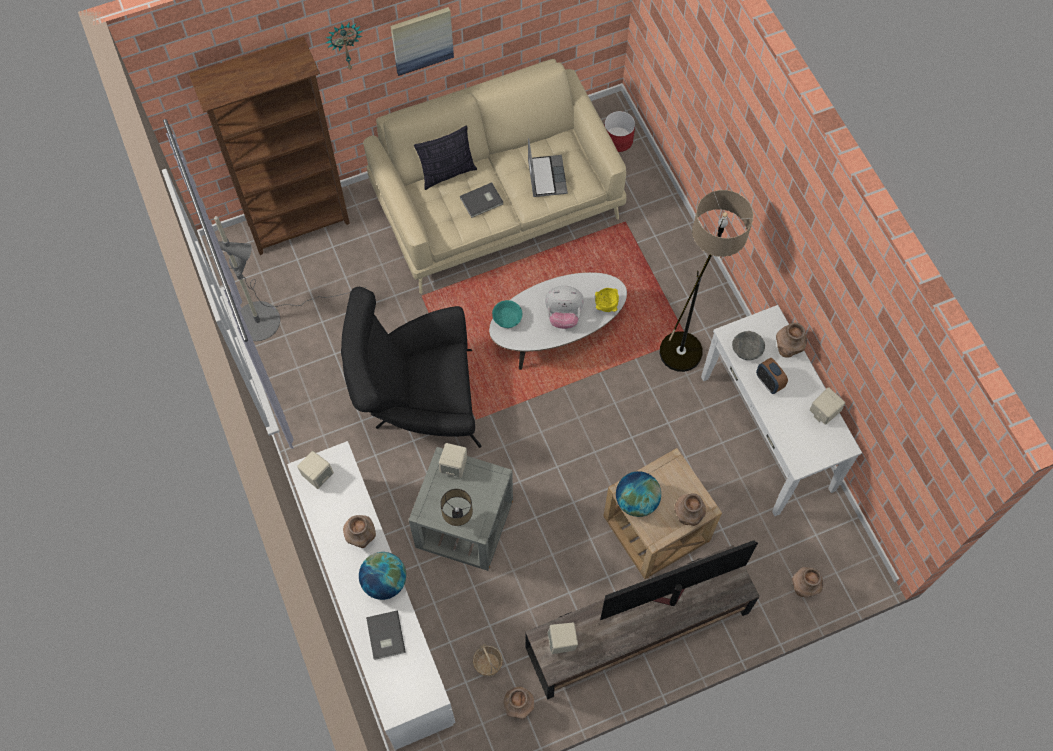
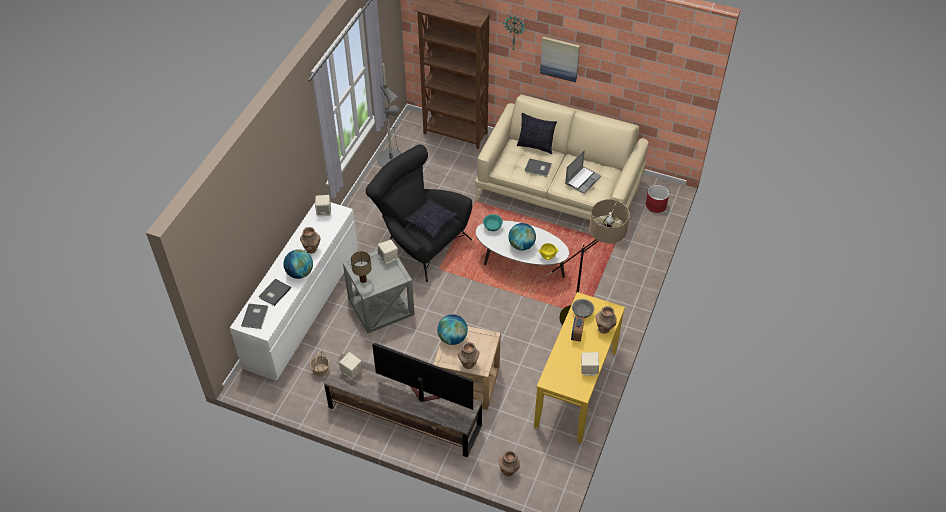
camera: 45 degrees right, 15 degrees down
(399, 686) = (256, 316): none -> grey book
(435, 372) = (431, 221): none -> pillow
(519, 707) = (312, 399): brown vase -> none
(563, 315) = (521, 245): plush toy -> globe
(767, 432) = (576, 388): white console table -> yellow console table

